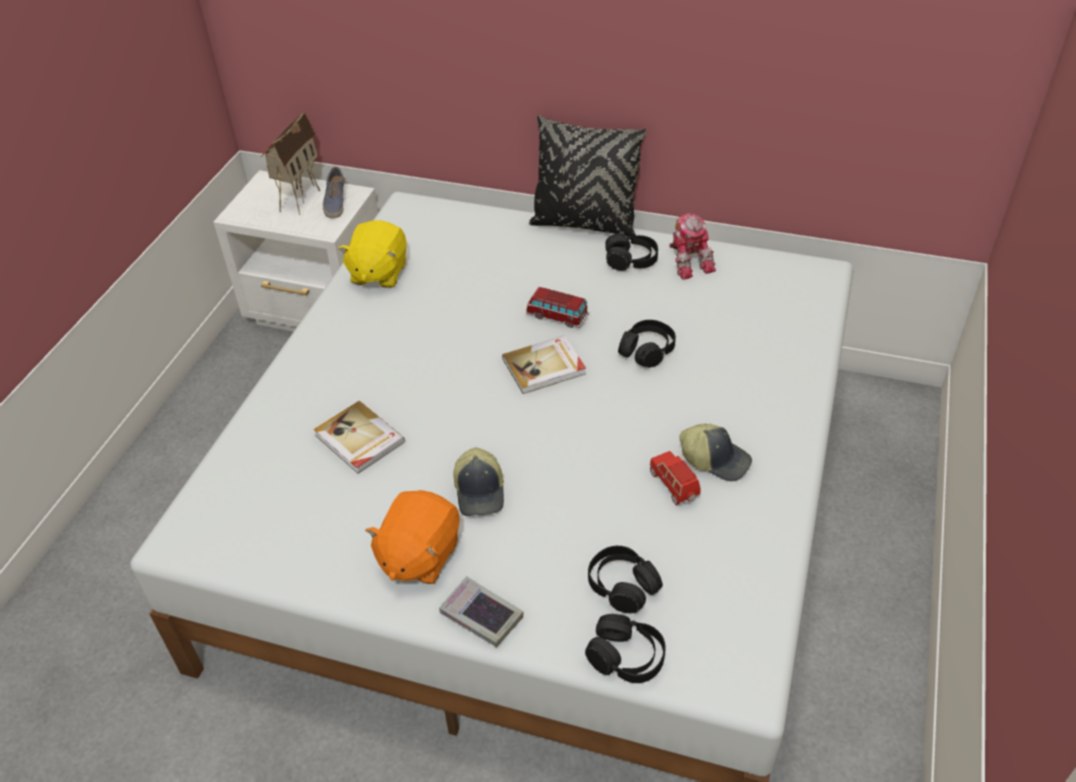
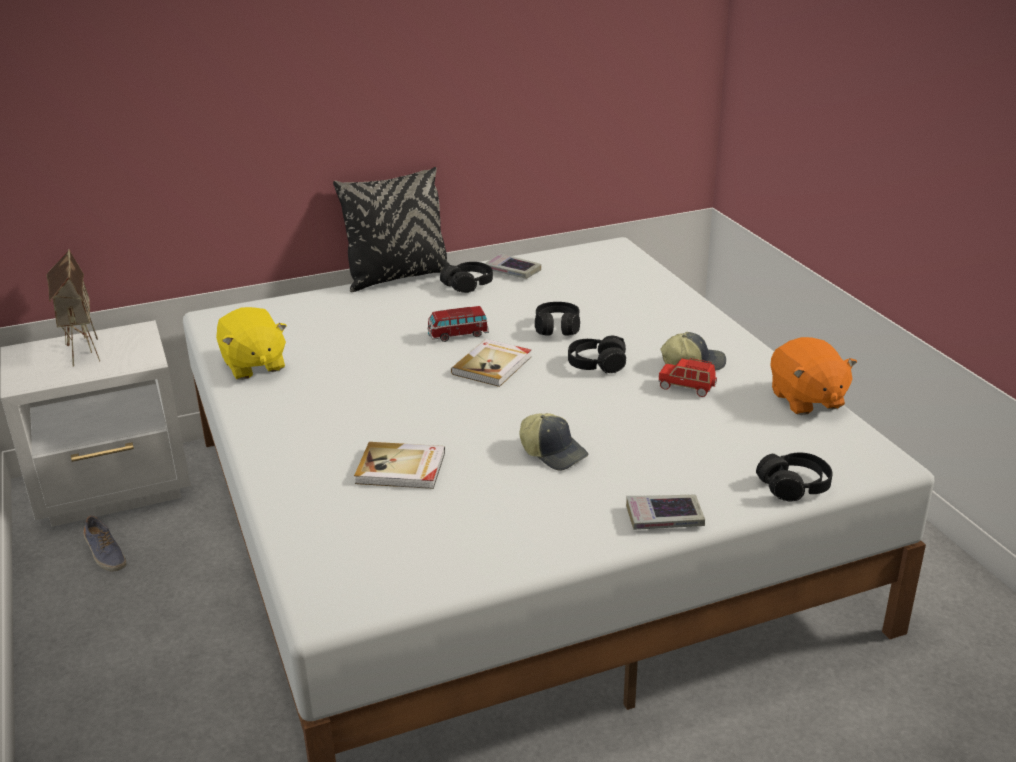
camera: 40 degrees left, 15 degrees down
(335, 202) = (127, 341): shoe -> shoe (105, 554)
(418, 555) = (563, 510): orange plush toy -> orange plush toy (806, 399)
(622, 586) = (734, 453): black headphones -> black headphones (596, 364)
(689, 260) = (512, 271): toy robot -> book

